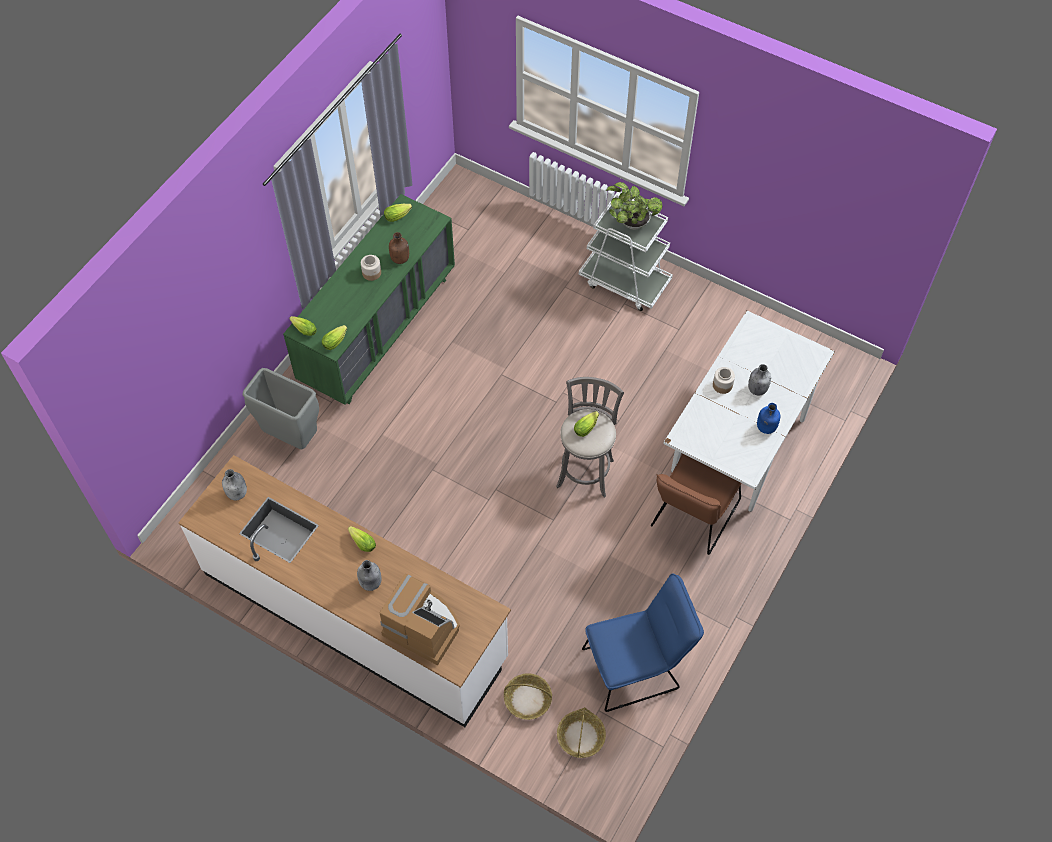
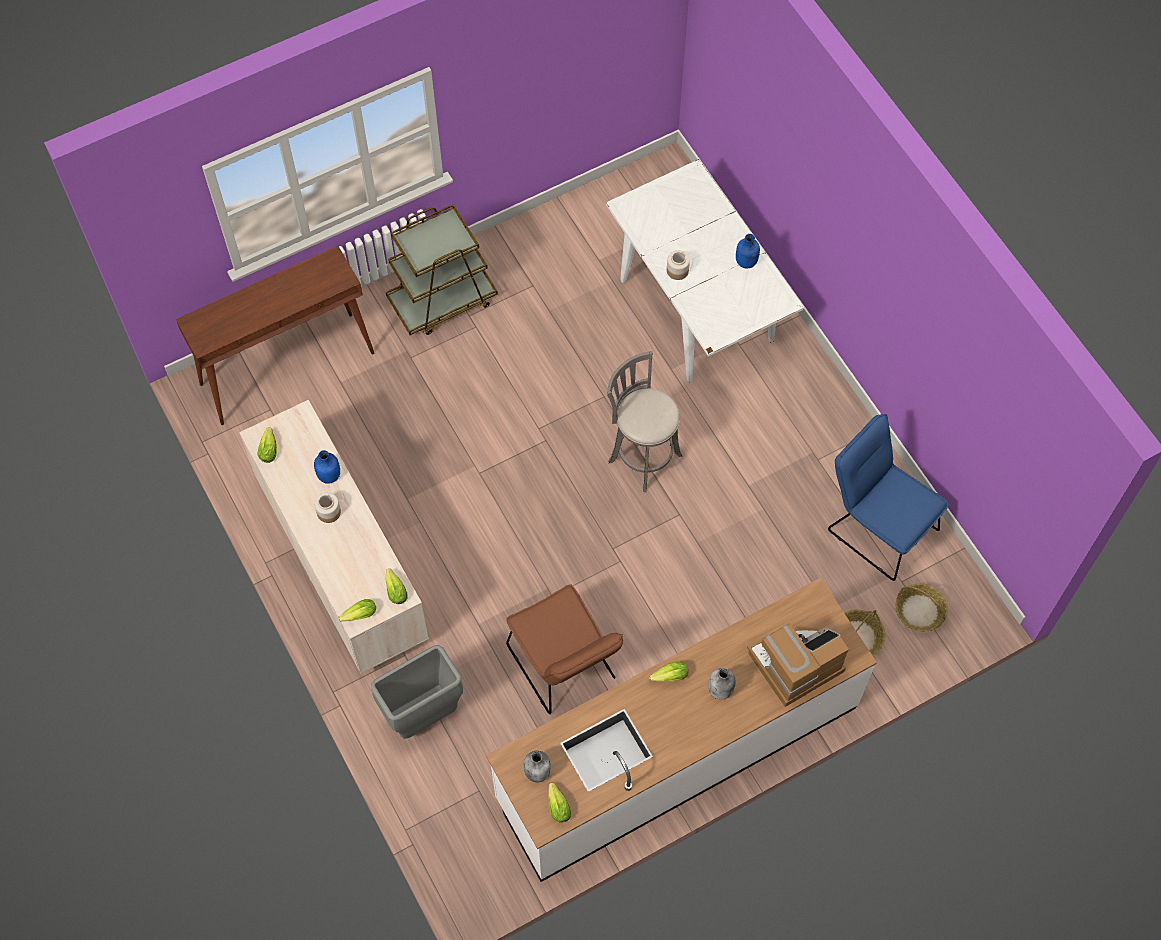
camera: 60 degrees left, 5 degrees up
(378, 329) = (342, 563): green dresser -> beige dresser
(400, 259) = (329, 475): brown bottle -> blue bottle
(506, 222) = (288, 368): none -> brown console table
(587, 426) = (644, 412): lettuce -> lettuce (557, 804)
(625, 282) = (443, 300): white cart -> brown cart
(631, 222) = (433, 239): potted plant -> none
(637, 667) = (876, 525): blue chair -> blue chair turned 60 degrees counterclockwise
(692, 518) = (750, 393): brown chair -> brown chair (564, 668)
(757, 389) = (700, 245): grey bottle -> none

